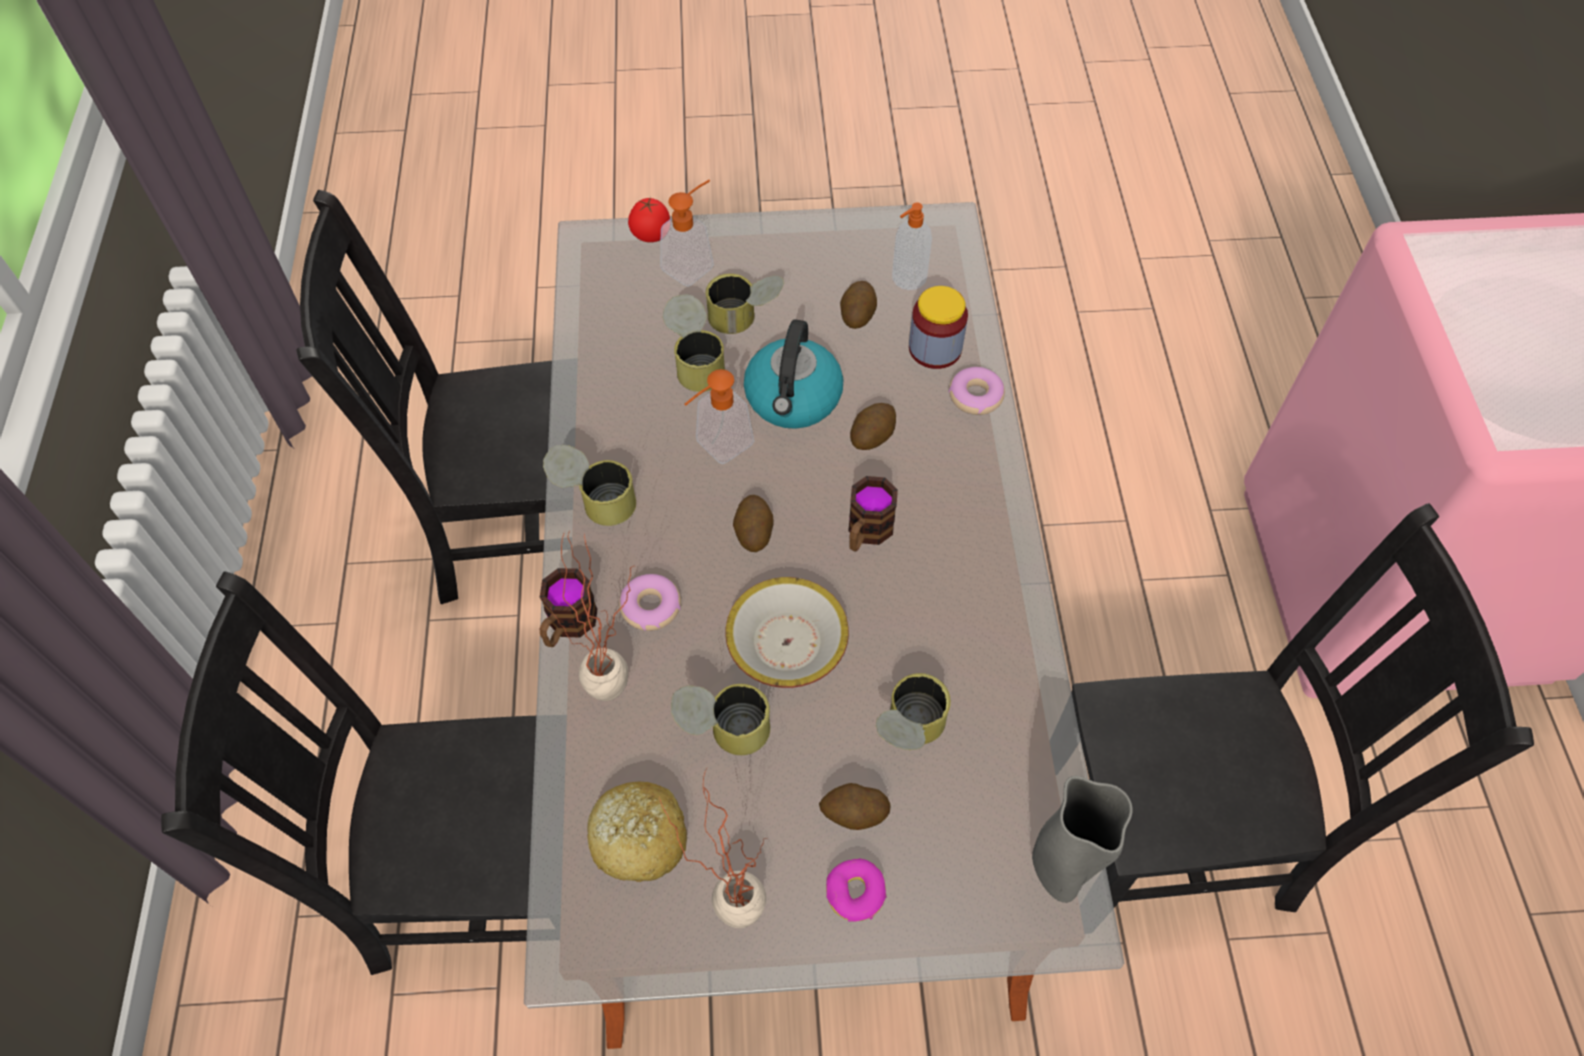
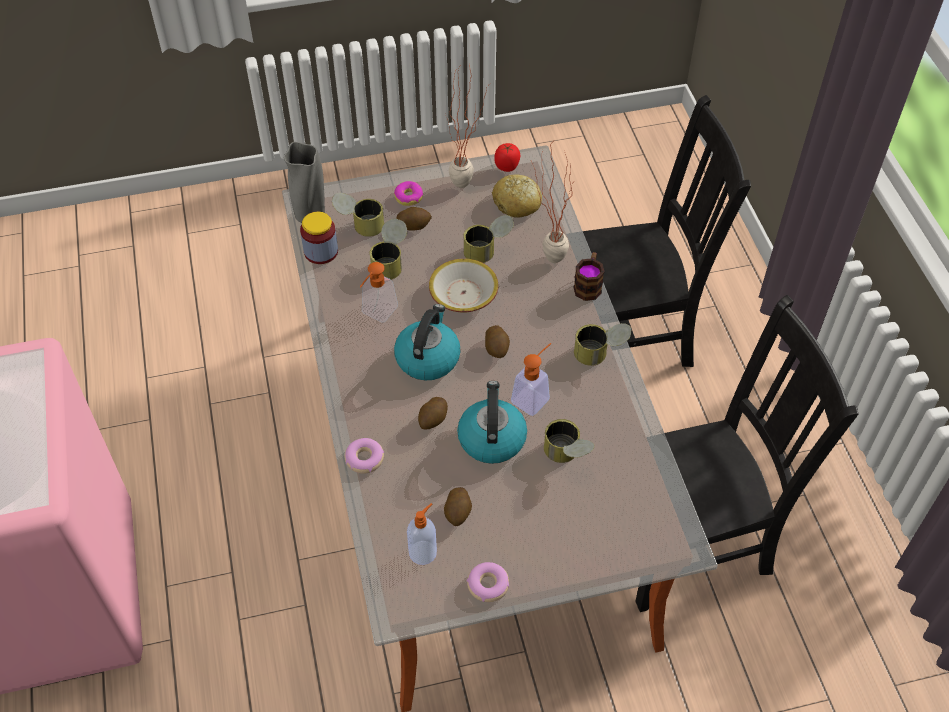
camera: 170 degrees right, 5 degrees down
(650, 236) = (637, 560): tomato -> tomato (507, 167)
(650, 607) = (545, 300): donut -> donut (488, 585)
(693, 263) = (594, 539): soap dispenser -> soap dispenser (376, 314)
(745, 319) = (541, 495): can -> can (360, 225)
(866, 533) = (427, 357): mug -> kettle
(935, 348) = (396, 492): jar -> jar (321, 251)
(1174, 833) = (228, 413): black chair -> none

